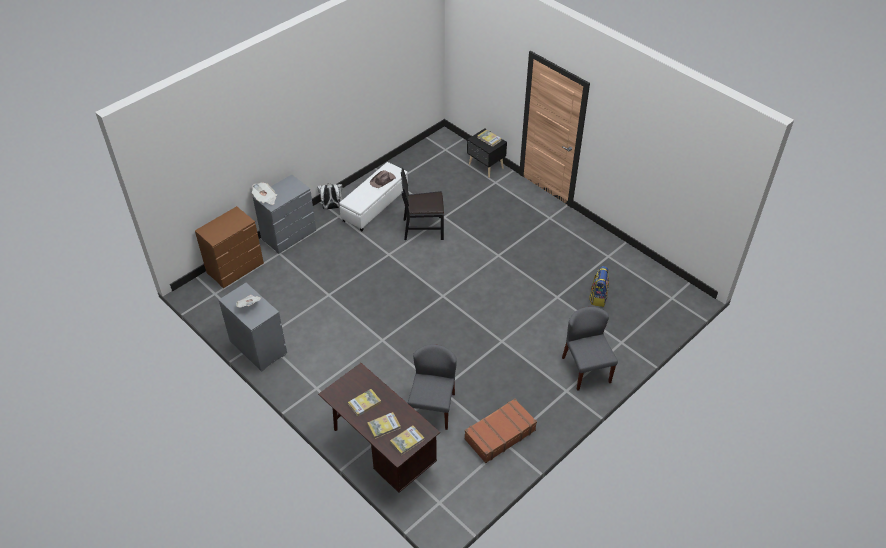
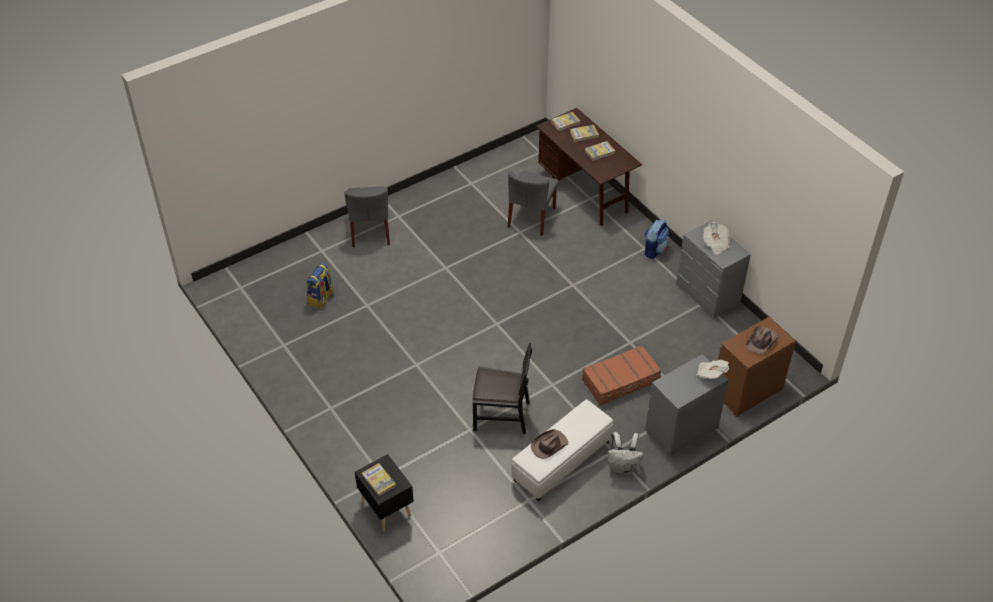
camera: 170 degrees left, 0 degrees up
(222, 226) = (762, 341): none -> brown hat
(307, 388) = (654, 250): none -> backpack
(499, 434) = (474, 190): brown suitcase -> brown suitcase (621, 381)

